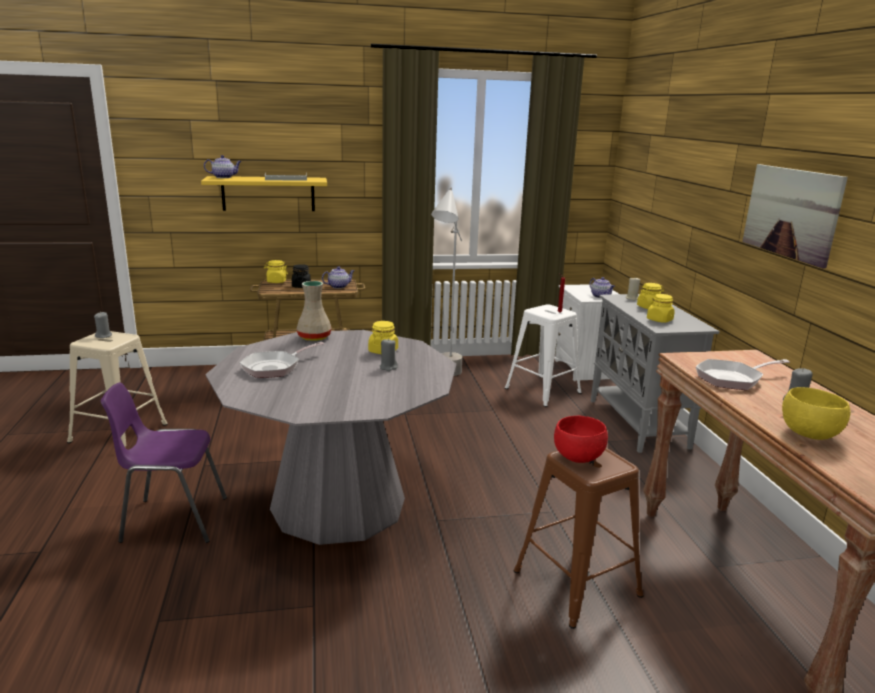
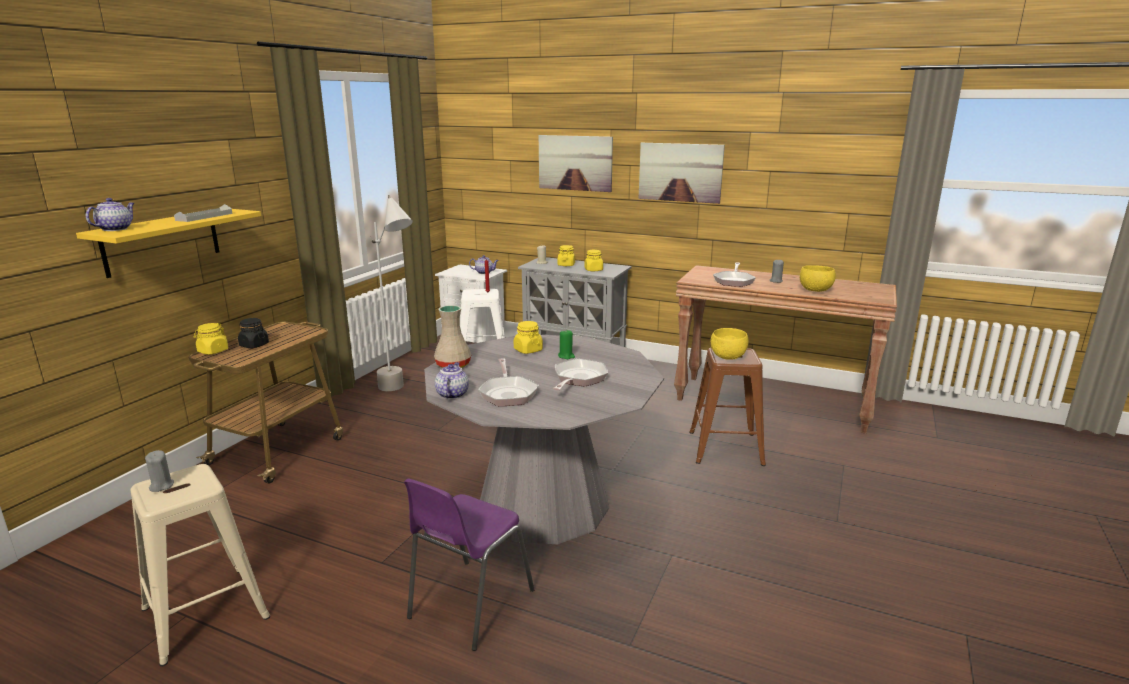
camera: 55 degrees left, 0 degrees up
(337, 384) = (578, 379): none -> frying pan
(339, 286) = (293, 332): teapot -> teapot (452, 394)
(388, 367) = (566, 356): grey candle -> green candle
(577, 457) = (727, 357): red bowl -> yellow bowl
(700, 184) = (575, 163): none -> picture

